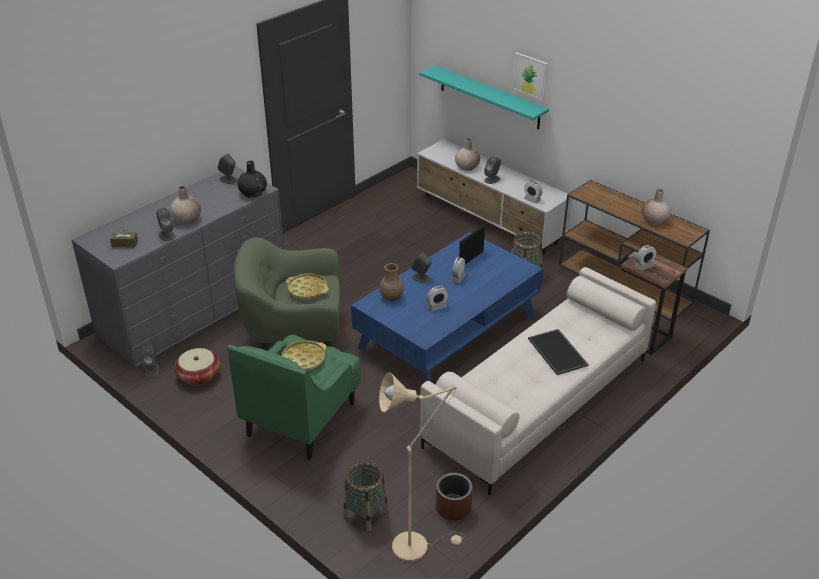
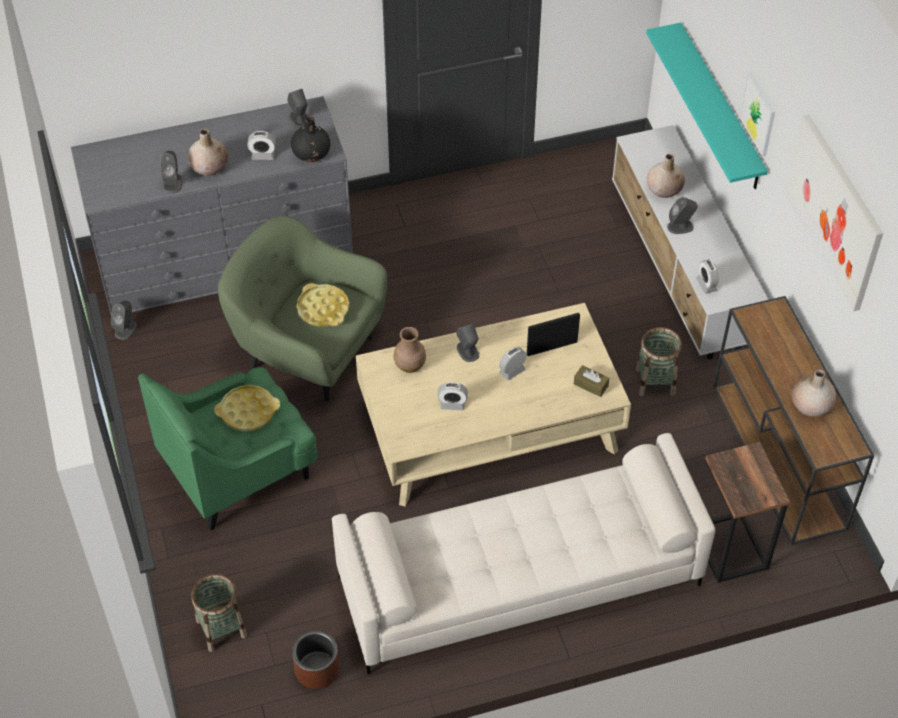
camera: 30 degrees right, 15 degrees up
(125, 243) = (120, 178): brown tissue box -> brown tissue box (590, 385)
(198, 375) = (169, 360): basket -> none
(416, 544) = (246, 694): beige floor lamp -> none
(447, 331) = (489, 426): blue coffee table -> beige coffee table
(558, 352) = (547, 540): tray -> none
(624, 91) = (834, 211): none -> picture
(644, 266) = (734, 472): alarm clock -> alarm clock (263, 155)

